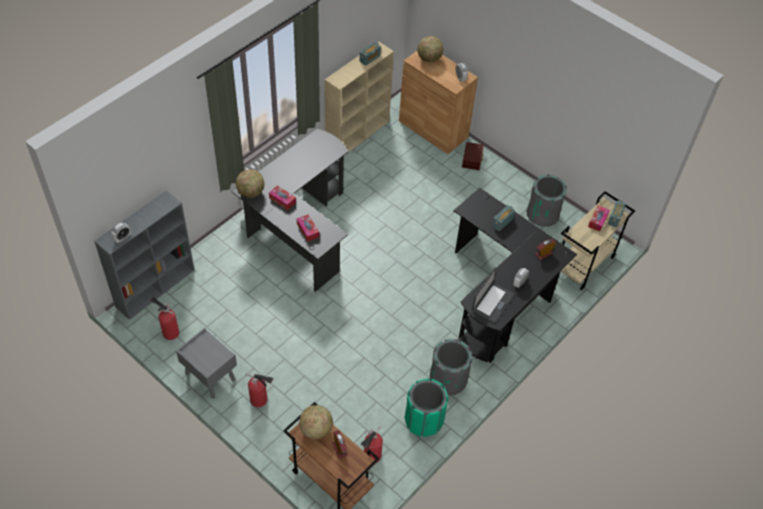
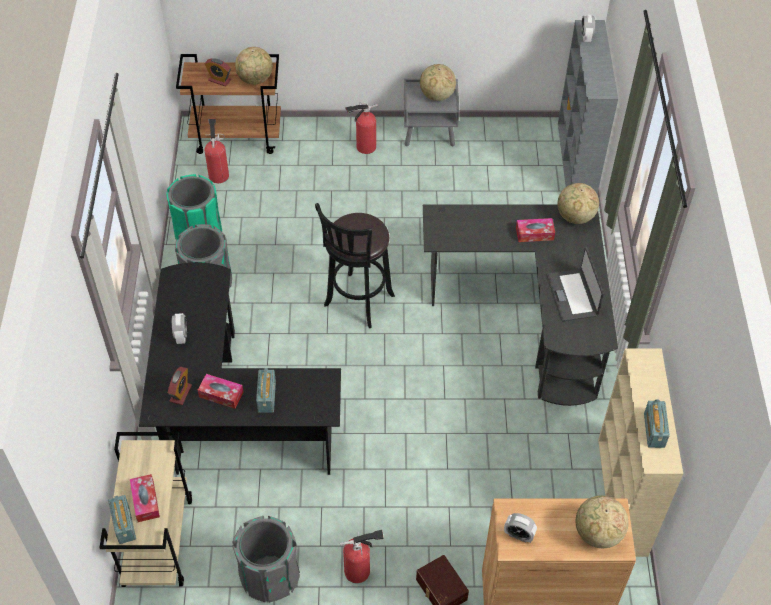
camera: 140 degrees right, 0 degrees up
(169, 332) = (511, 139): fire extinguisher -> fire extinguisher (360, 571)
(203, 350) = (436, 96): none -> globe
(307, 230) = (468, 223): tissue box -> tissue box (221, 394)
(376, 303) = (357, 303): none -> black stool
(492, 302) = (194, 291): laptop -> laptop (573, 295)

